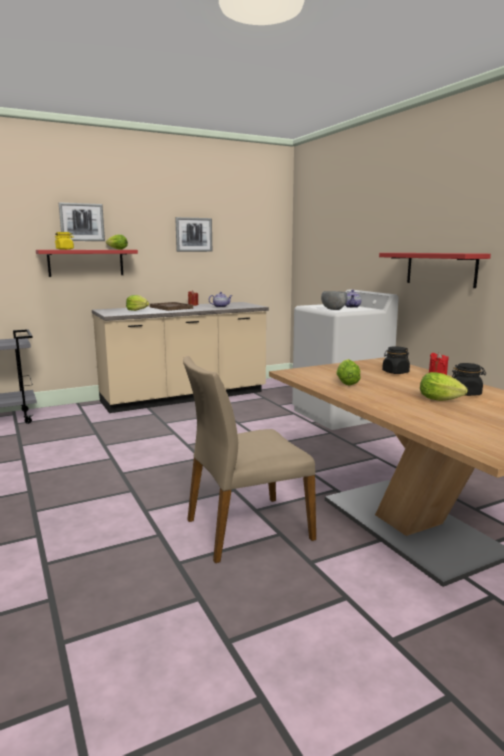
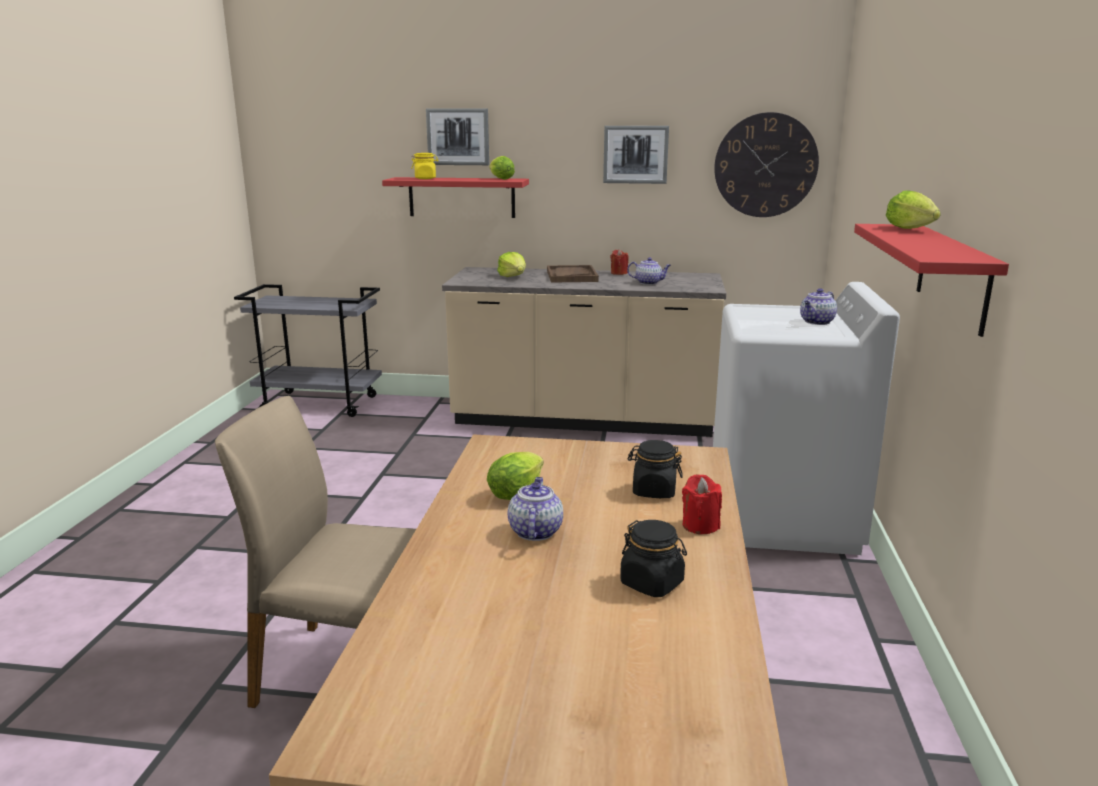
camera: 35 degrees right, 5 degrees up
(260, 241) = (765, 165): none -> wall clock
(333, 309) = (758, 325): grey bowl -> none
(387, 391) = (535, 531): none -> teapot
(442, 400) = (567, 585): lettuce -> lettuce (912, 229)

